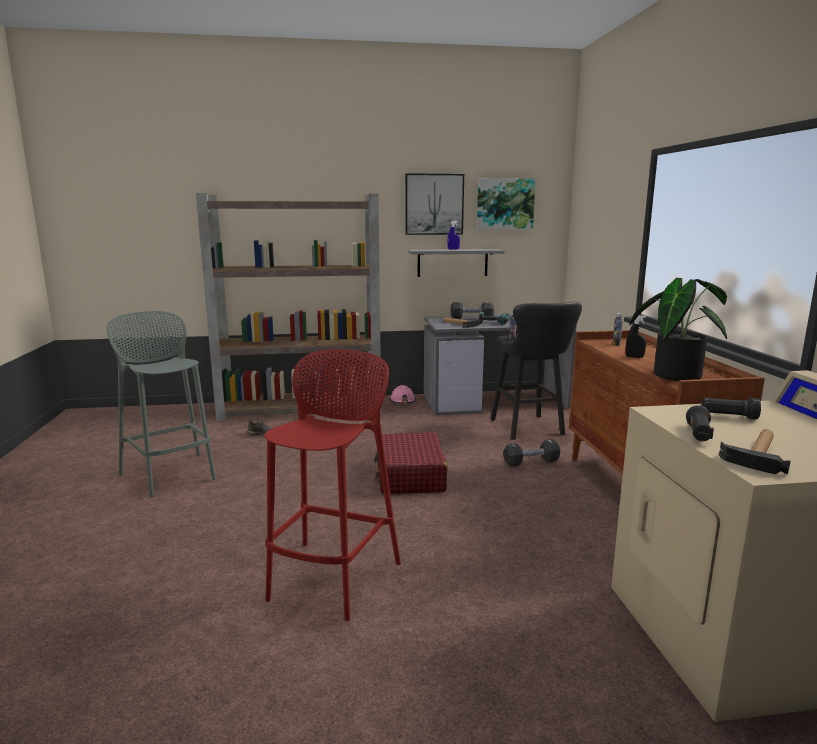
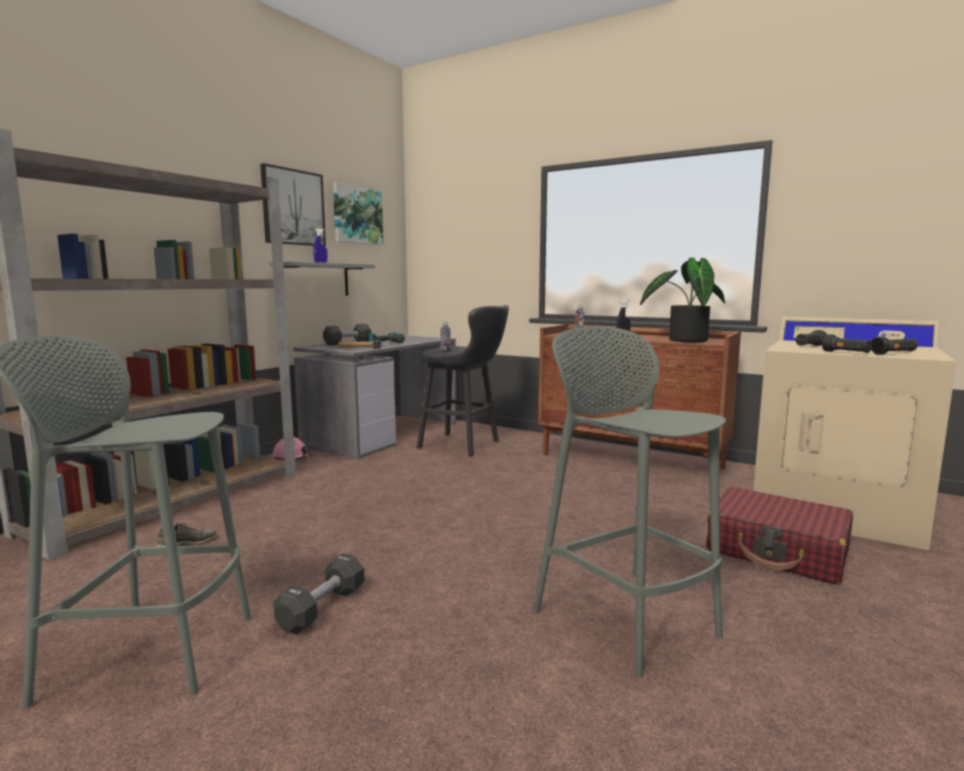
camera: 50 degrees left, 5 degrees down
(332, 577) = (626, 618): red stool -> grey stool
(410, 475) = (465, 511): red suitcase -> red suitcase (777, 551)
(531, 462) = (524, 466): black dumbbell -> black dumbbell (322, 608)
(757, 454) = (894, 353): hammer -> black flashlight

